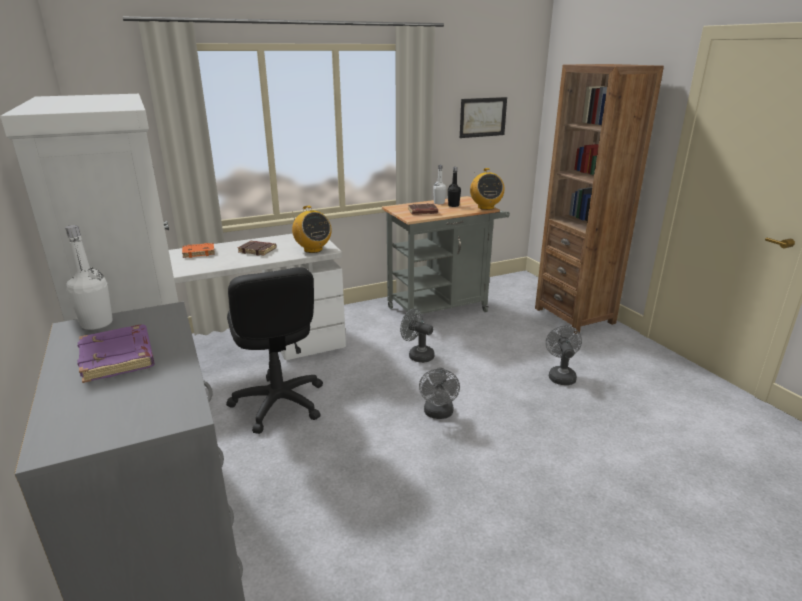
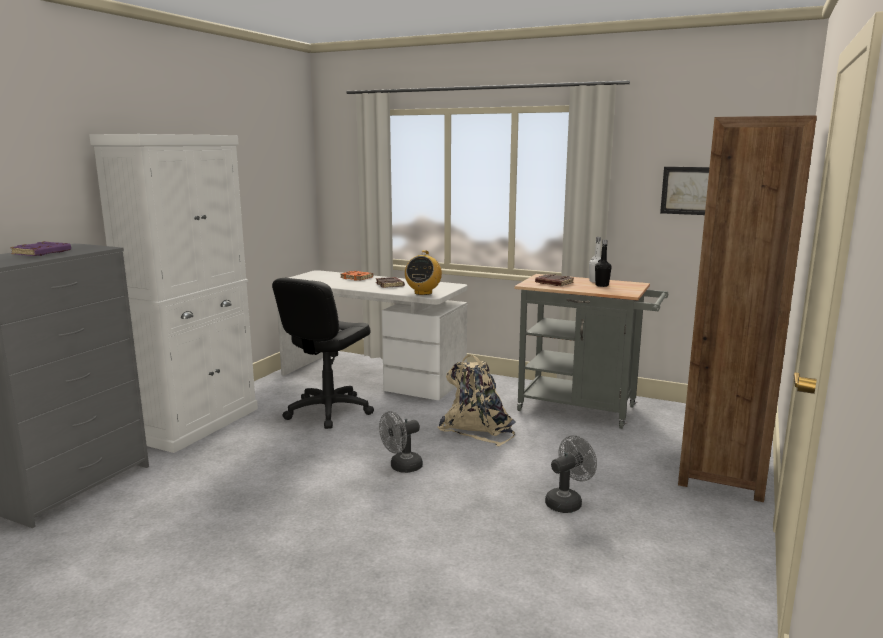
camera: 50 degrees right, 10 degrees down
(97, 323) = (79, 245): white bottle -> none
(417, 355) = (478, 429): grey fan -> beige backpack
(485, 207) = (628, 293): radio -> none

